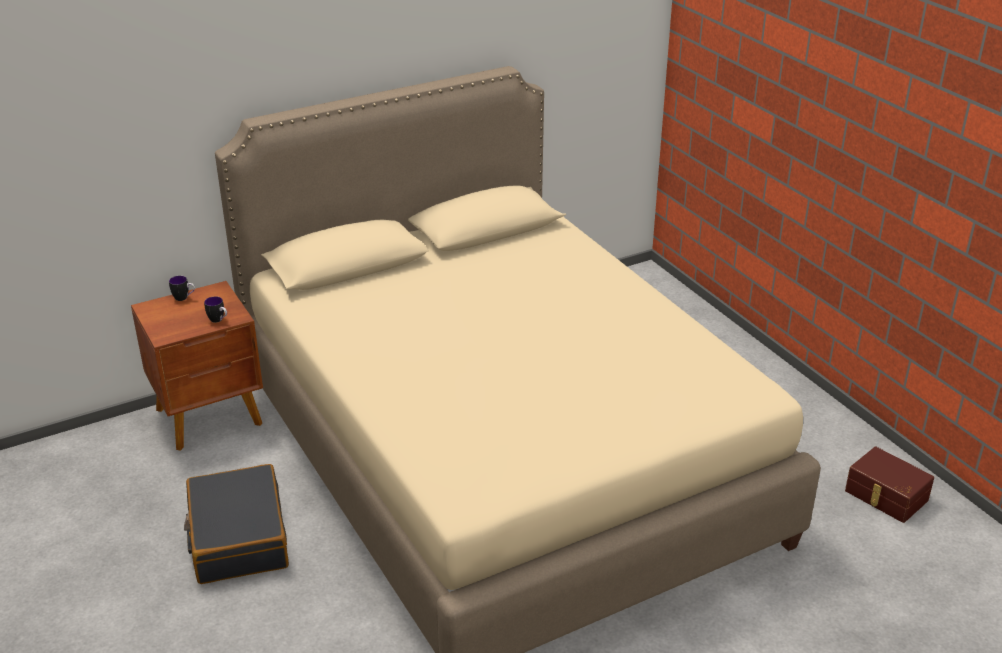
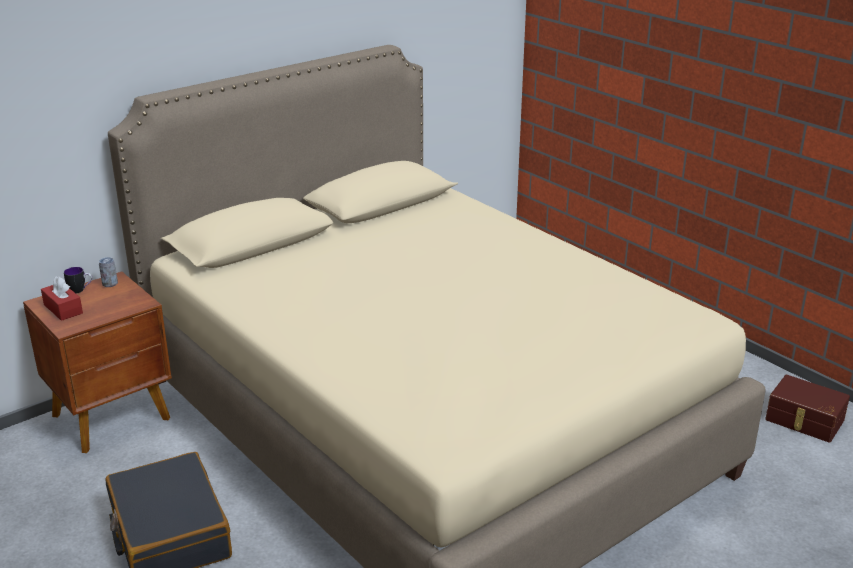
camera: 10 degrees left, 5 degrees down
(164, 316) = (63, 309): none -> red tissue box
(212, 293) = (110, 284): none -> can
(218, 320) = (123, 308): mug -> none

